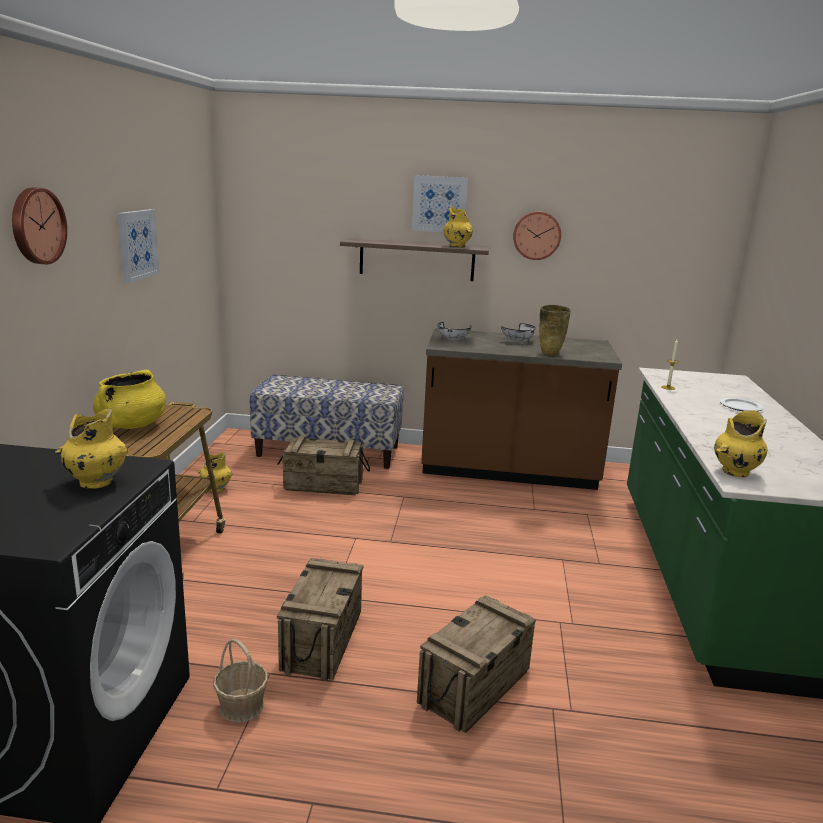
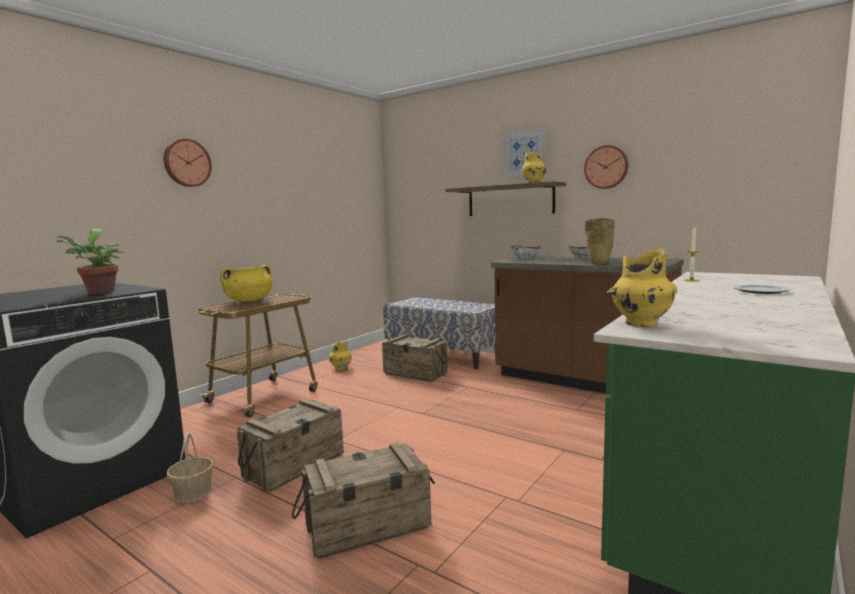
camera: 30 degrees right, 10 degrees down
(95, 482) = (99, 292): yellow vase -> potted plant
(137, 244) = (289, 190): picture -> none

